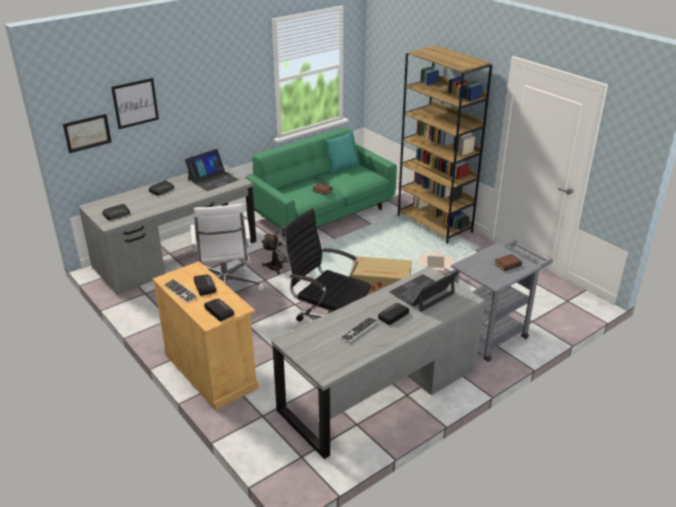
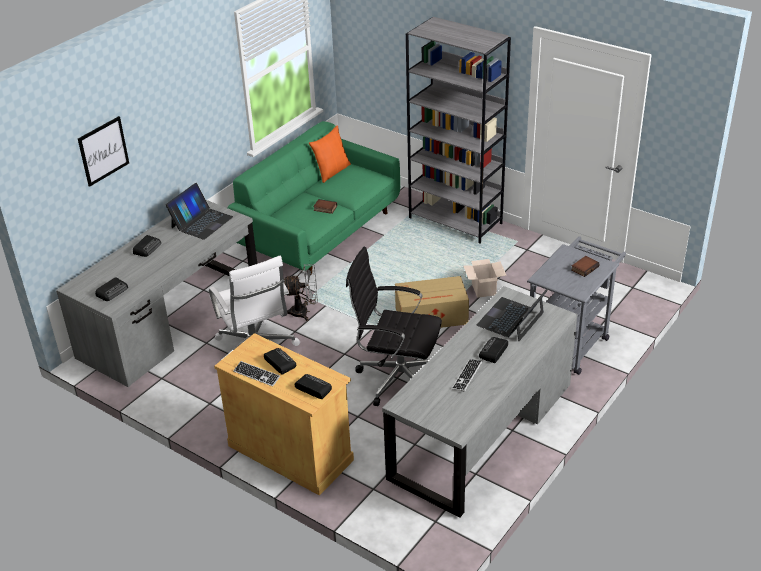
camera: 15 degrees left, 5 degrees up
(87, 133) = (57, 200): picture -> none
(342, 167) = (331, 171): turquoise pillow -> orange pillow
(435, 224) = (456, 220): brown bookcase -> grey bookcase

